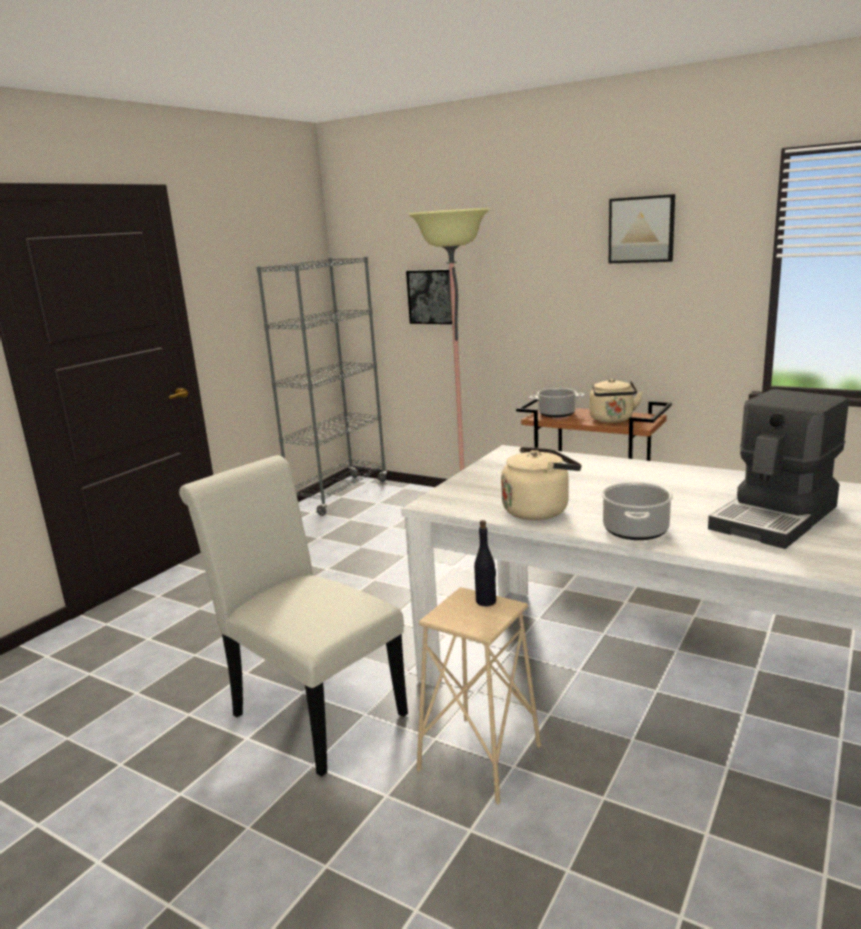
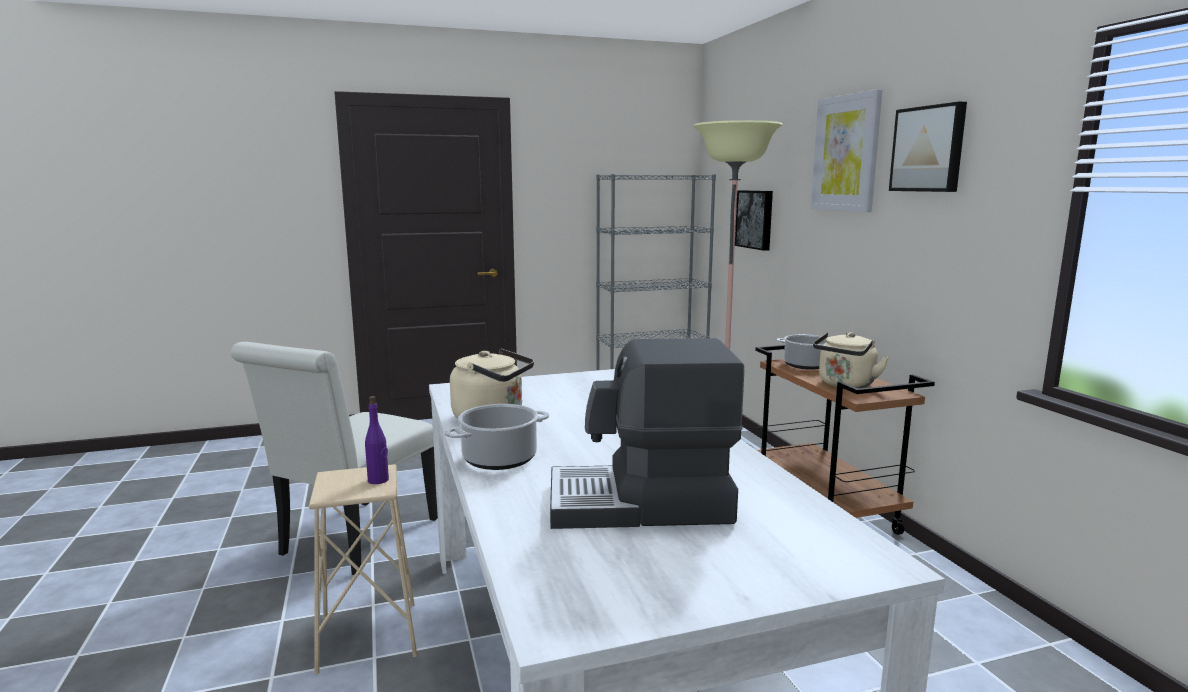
camera: 40 degrees right, 5 degrees down
(310, 710) = (353, 541): white chair -> white chair turned 150 degrees counterclockwise
(486, 601) = (378, 480): black bottle -> purple bottle
(549, 234) = (846, 153): none -> picture

